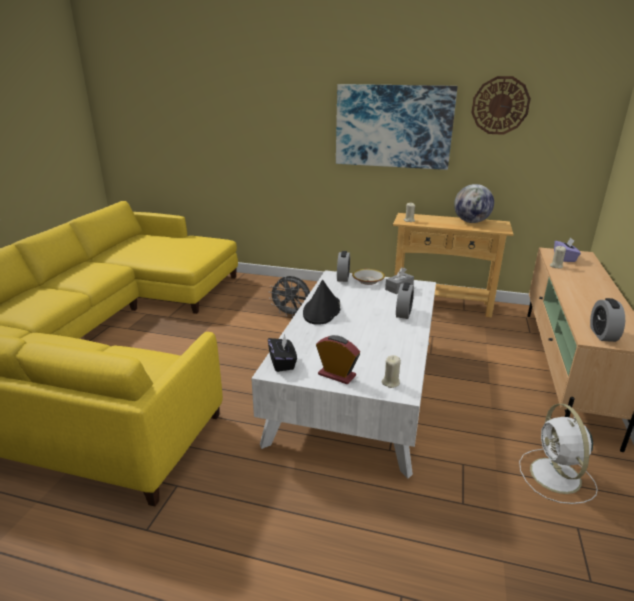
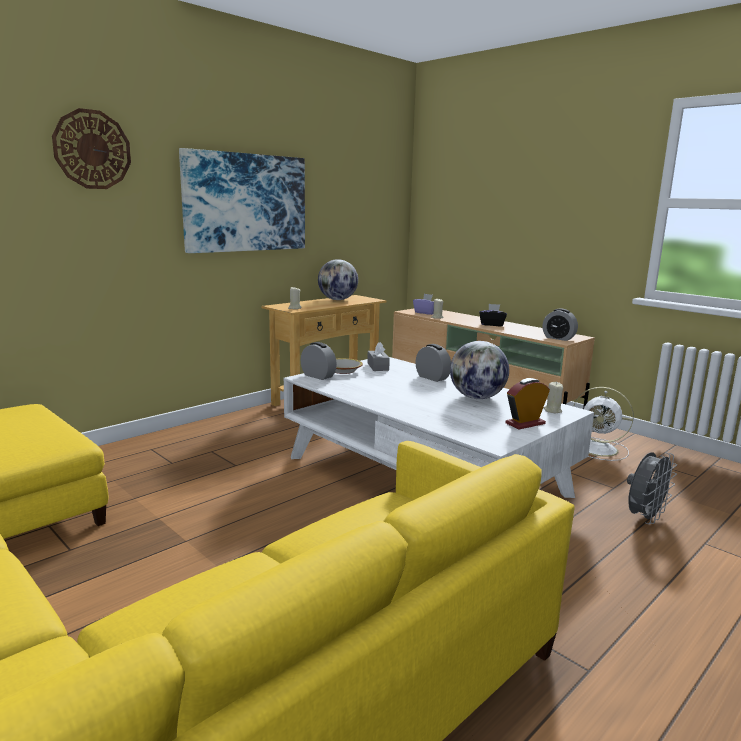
camera: 60 degrees left, 10 degrees down
(282, 363) = (482, 437): black tissue box -> black tissue box (492, 324)
(291, 314) = (227, 463): grey fan -> grey fan (644, 518)
(322, 310) = (385, 400): black hat -> none
(378, 342) = (477, 397): none -> globe
(500, 105) = (335, 180): wall clock -> wall clock (92, 149)

